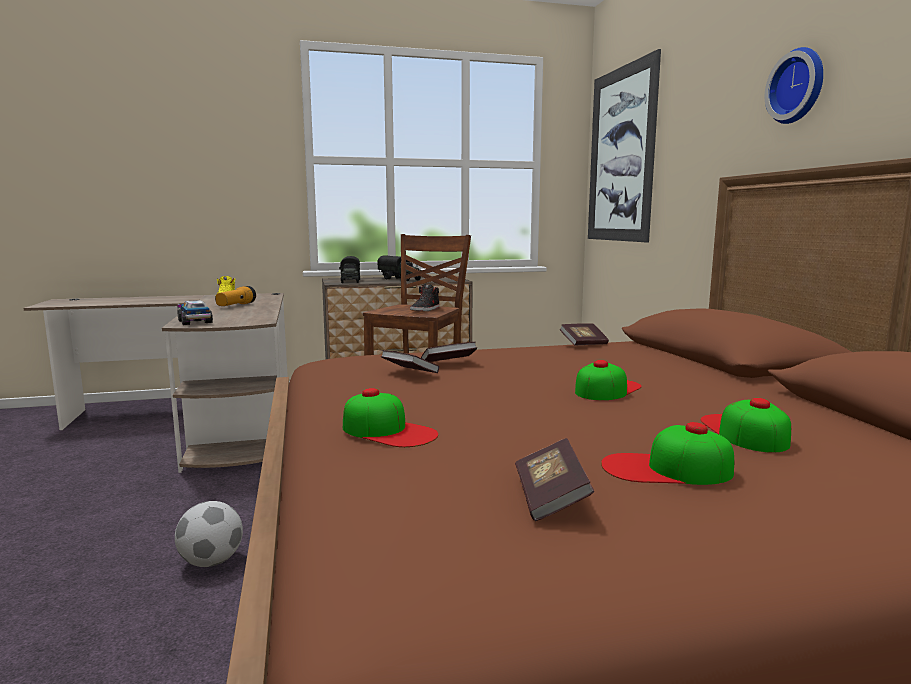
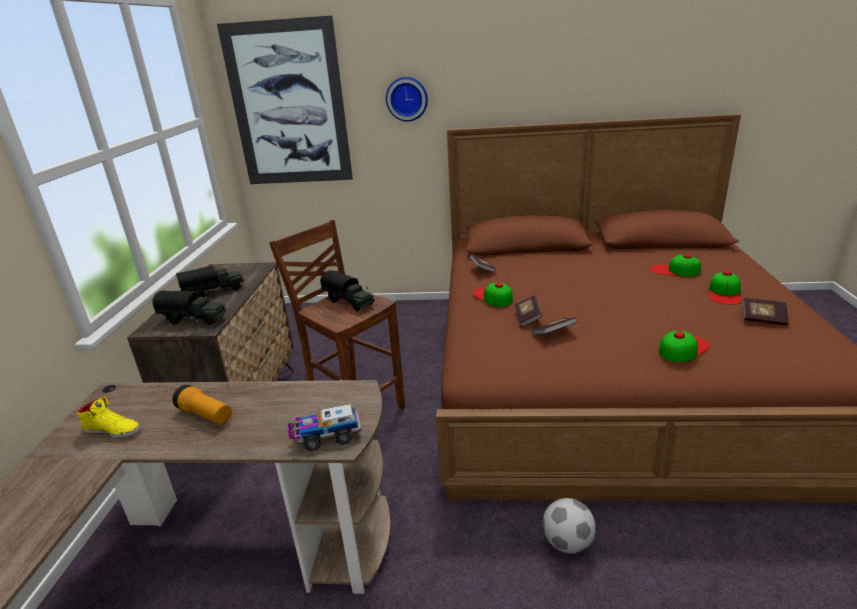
camera: 70 degrees left, 15 degrees up
(425, 309) = (349, 302): black shoe -> toy truck
(607, 389) = (603, 282): cap -> cap (492, 296)
(799, 86) = (494, 72): wall clock -> wall clock (407, 99)

